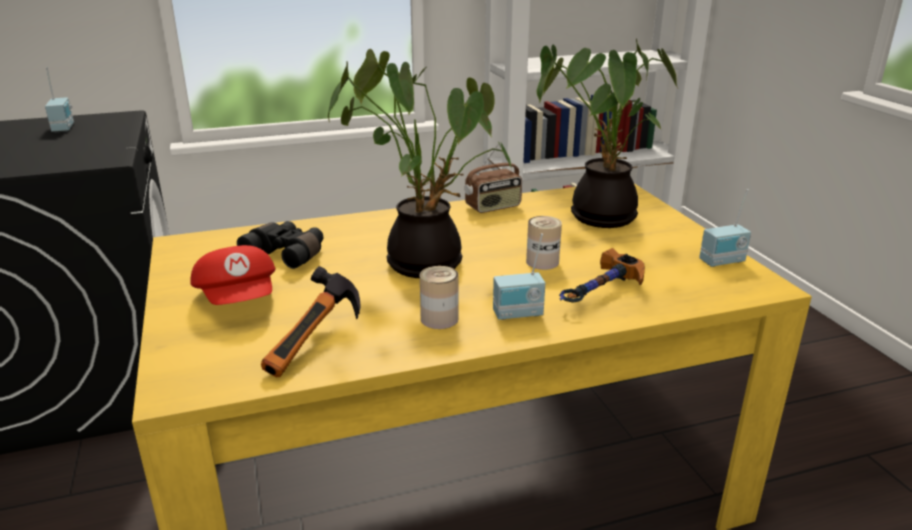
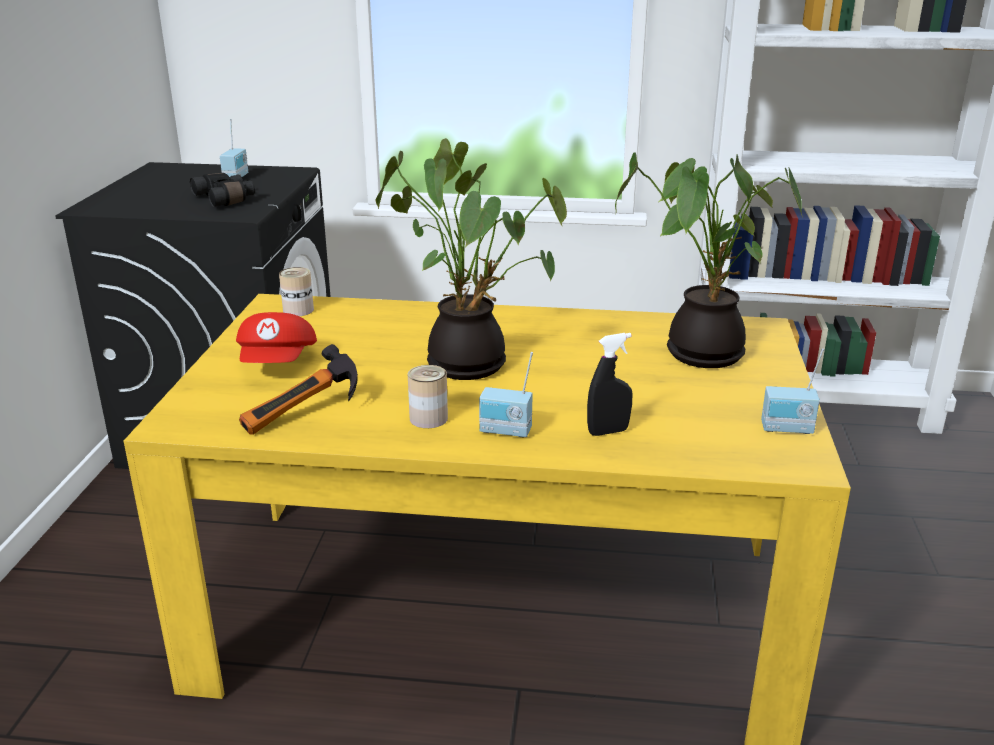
camera: 25 degrees right, 0 degrees up
(288, 254) = (354, 330): black binoculars -> black binoculars (226, 199)
(493, 207) = (595, 321): radio -> none
(542, 262) = (584, 387): can -> can (298, 310)
(600, 294) = (608, 431): hammer -> black spray bottle

